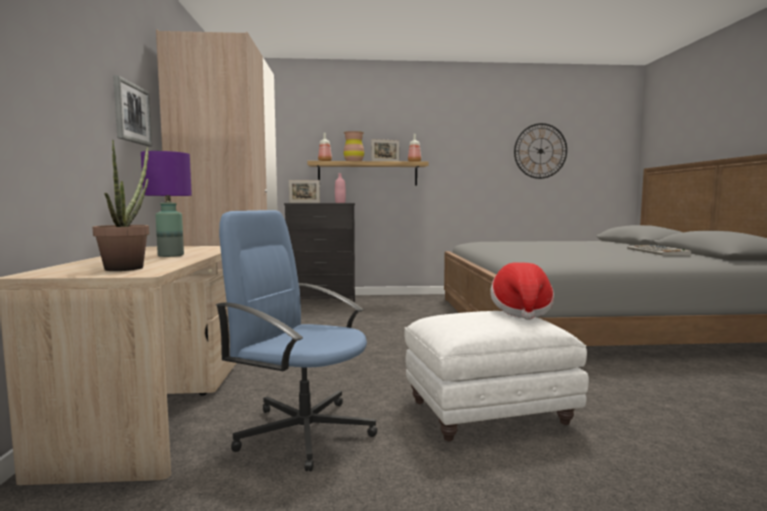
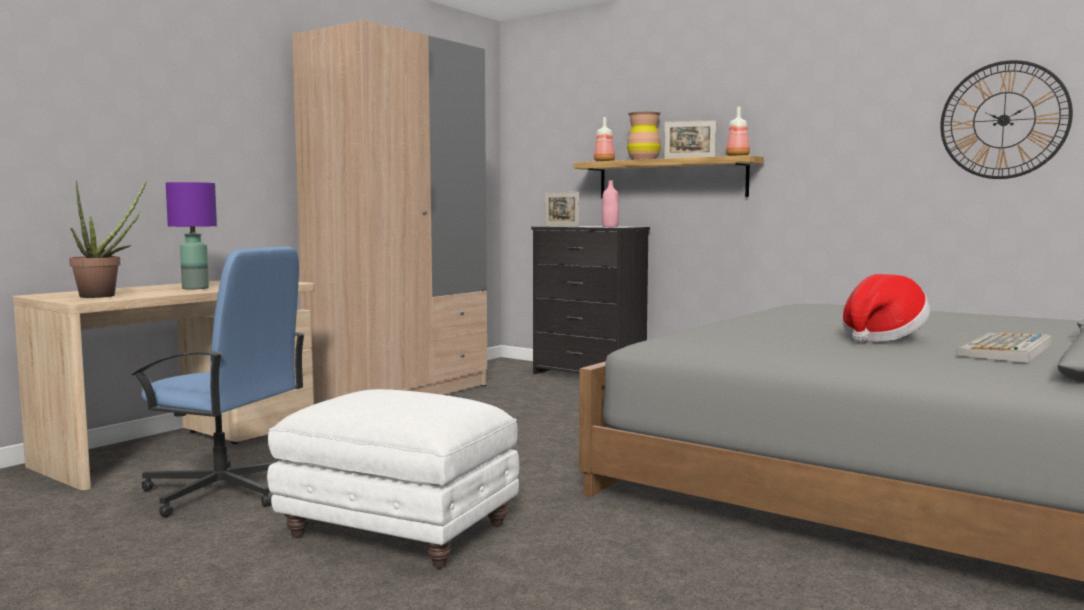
camera: 40 degrees right, 0 degrees up
(131, 113) = (241, 134): picture -> none
(303, 431) = (223, 491): blue office chair -> blue office chair turned 135 degrees clockwise
(521, 311) = (452, 400): hat -> hat (882, 338)

